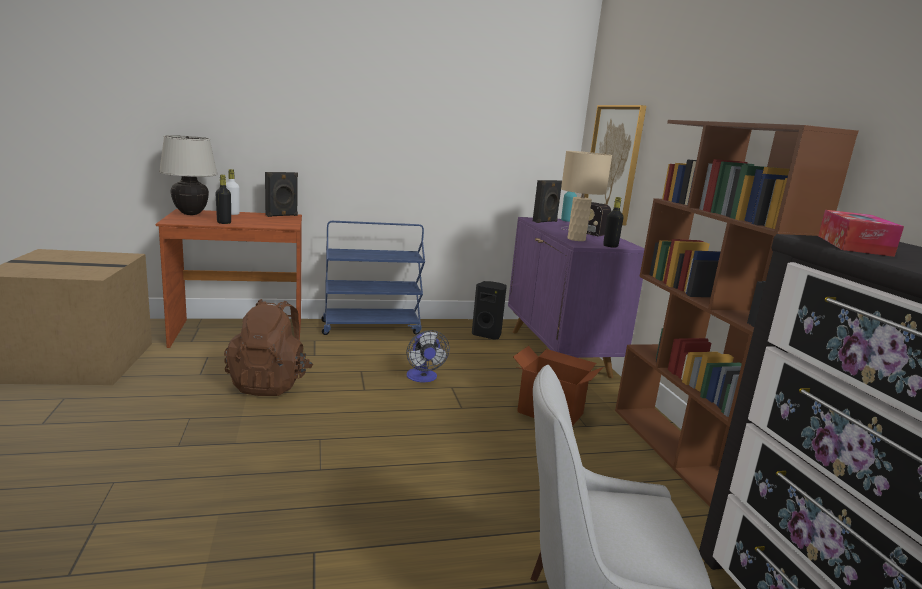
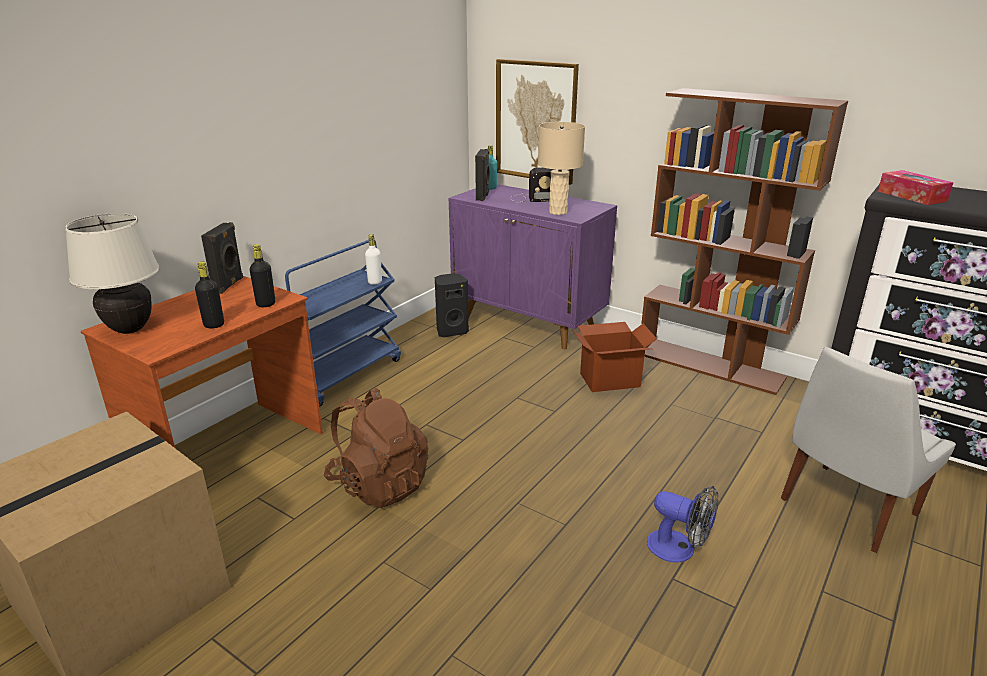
camera: 40 degrees left, 10 degrees up
(232, 214) = (173, 307): white bottle -> white bottle (375, 282)
(423, 378) = (483, 402): fan -> fan (679, 549)
(610, 246) = (593, 211): black bottle -> black bottle (266, 304)

